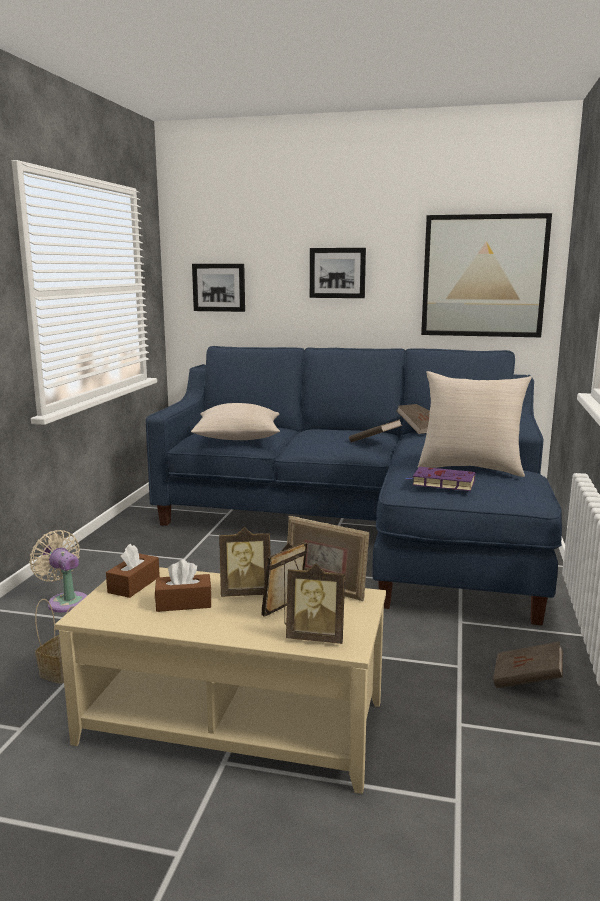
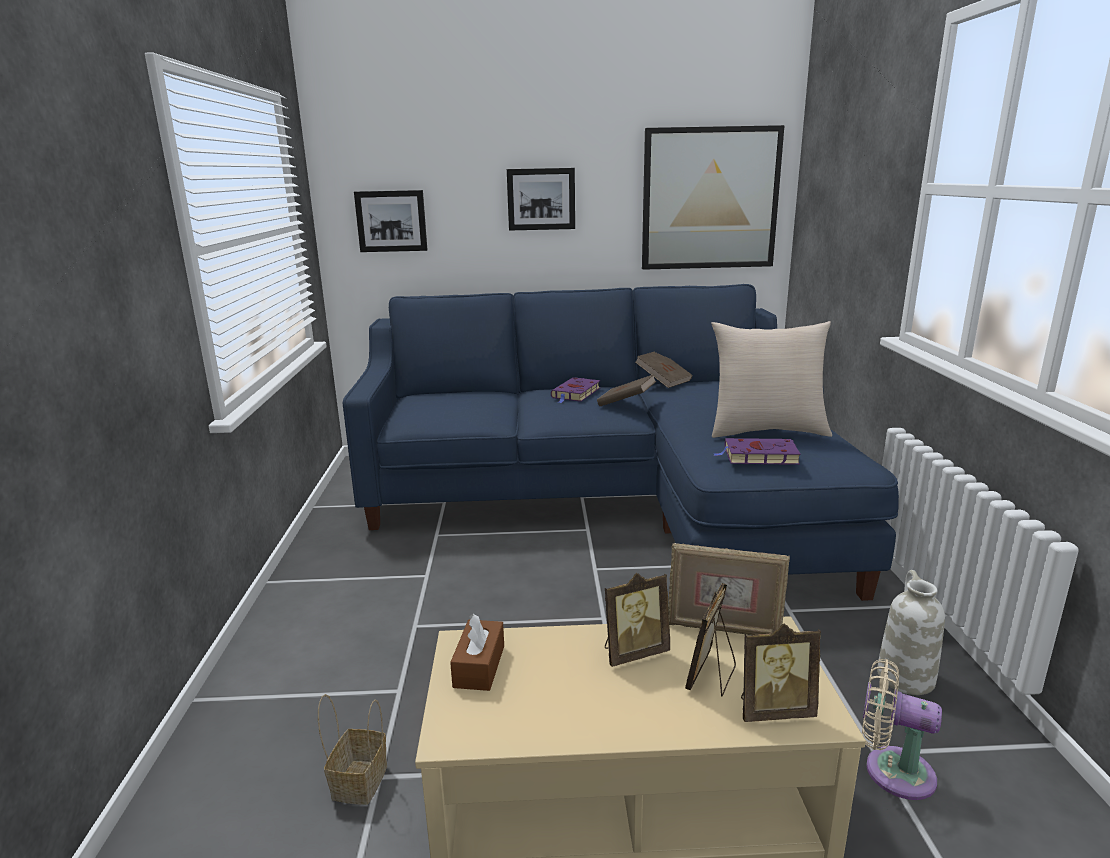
camera: 15 degrees left, 5 degrees up
(65, 601) = (304, 667): beige fan -> beige fan (892, 770)
(183, 603) = (568, 686): brown tissue box -> none
(238, 437) = (460, 412): beige pillow -> none
(340, 432) = (575, 393): none -> purple book
(527, 680) = (904, 677): brown book -> white vase

